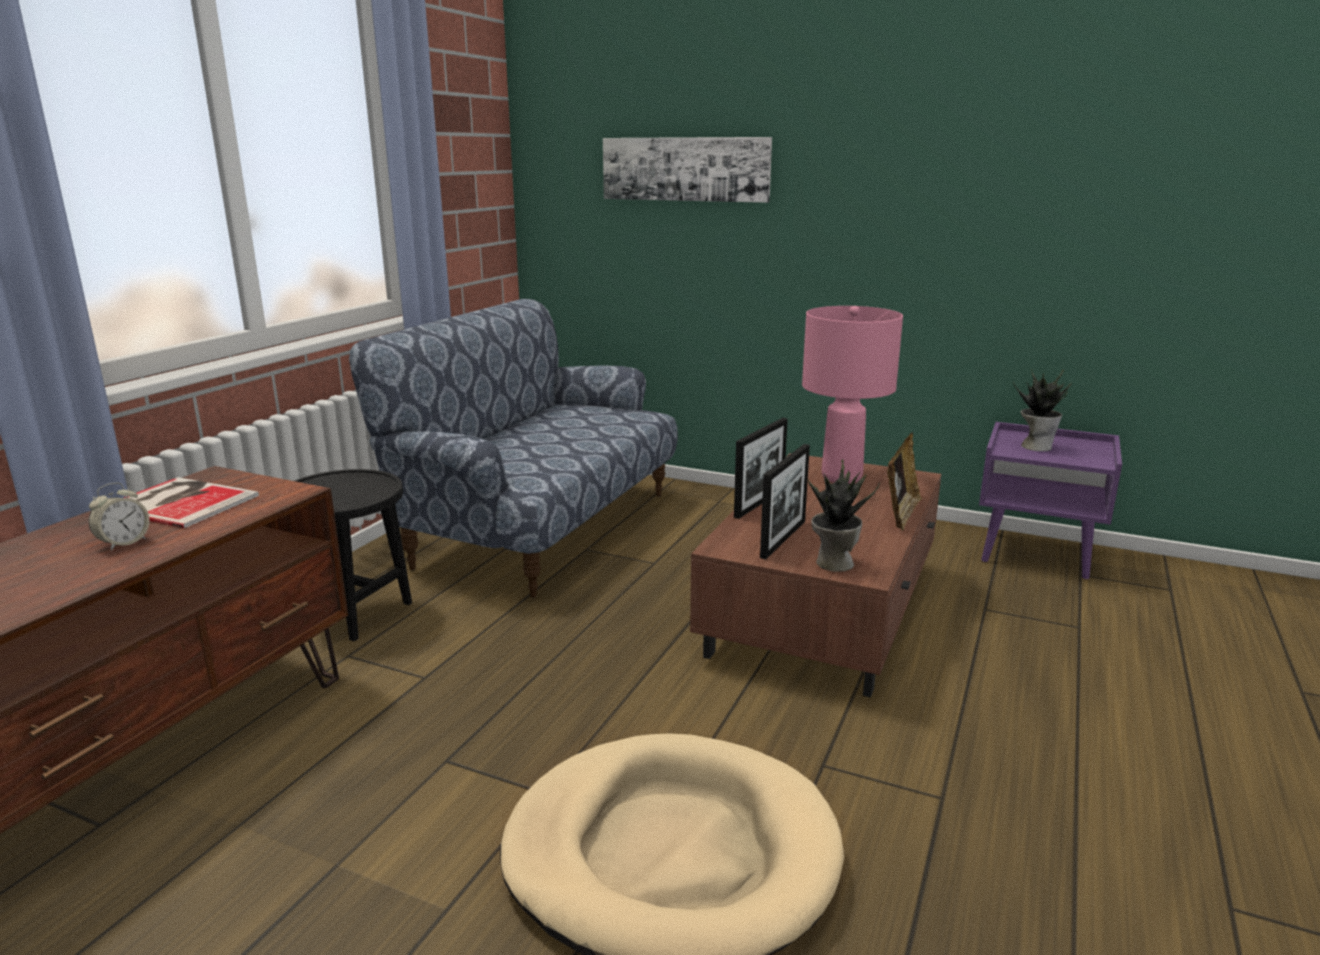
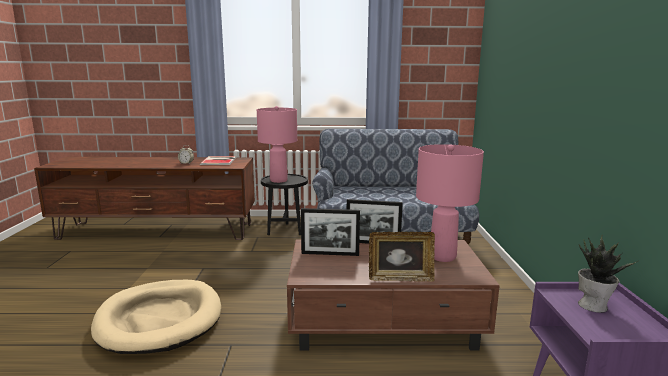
camera: 65 degrees right, 5 degrees down
(335, 497) = (278, 180): none -> pink table lamp
(685, 169) = (519, 61): picture -> none
(833, 563) = (310, 268): potted plant -> none

